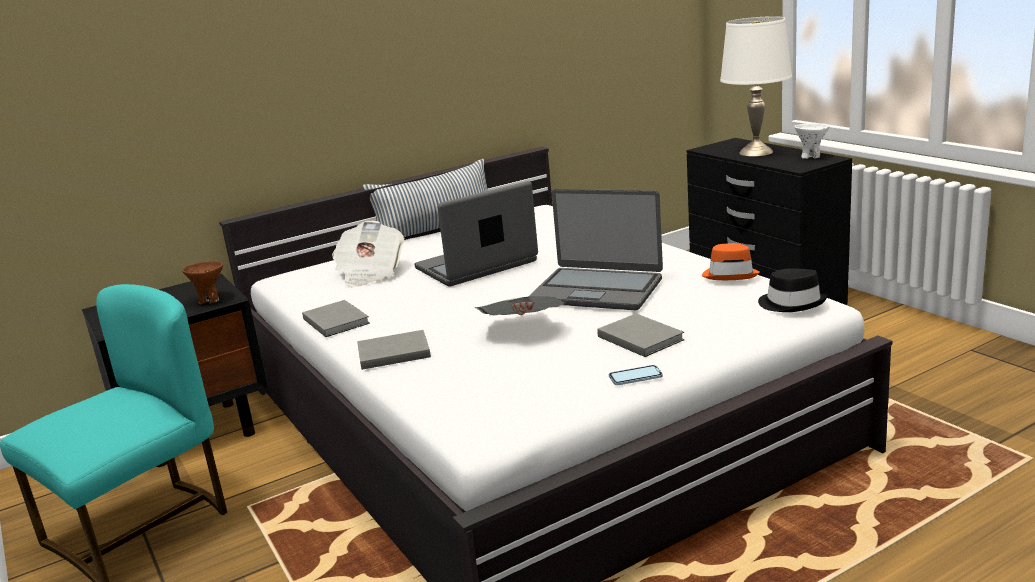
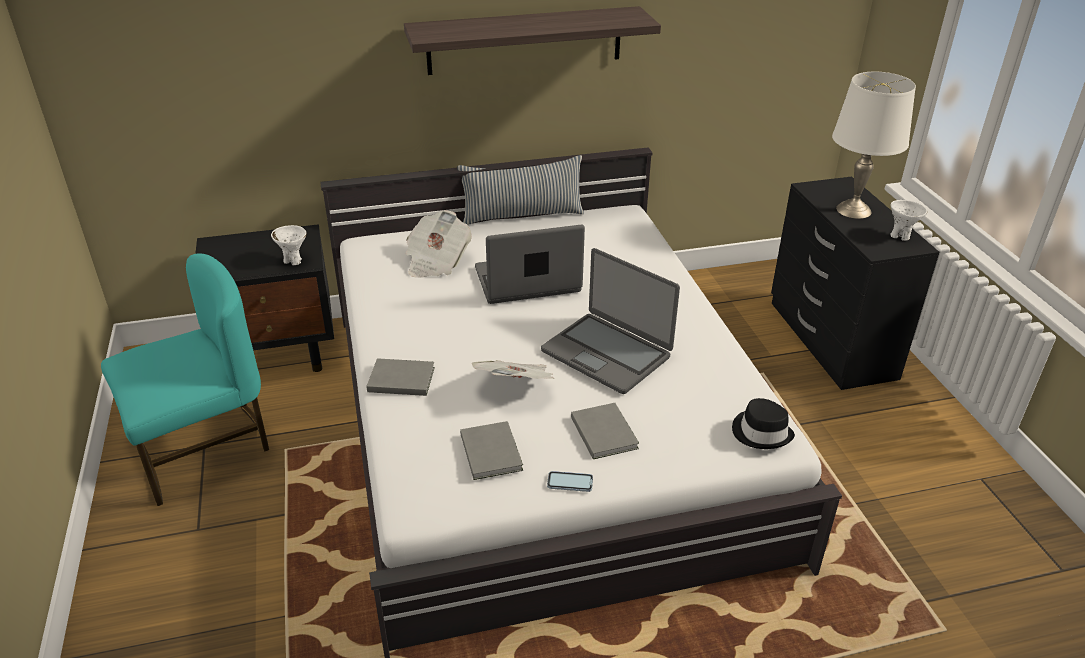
camera: 15 degrees right, 15 degrees up
(209, 301) = (293, 261): brown bowl -> white bowl
(336, 320) = (379, 319): grey book -> grey book (491, 451)
(410, 46) = (525, 40): none -> shelf
(730, 275) = (734, 371): orange hat -> none

